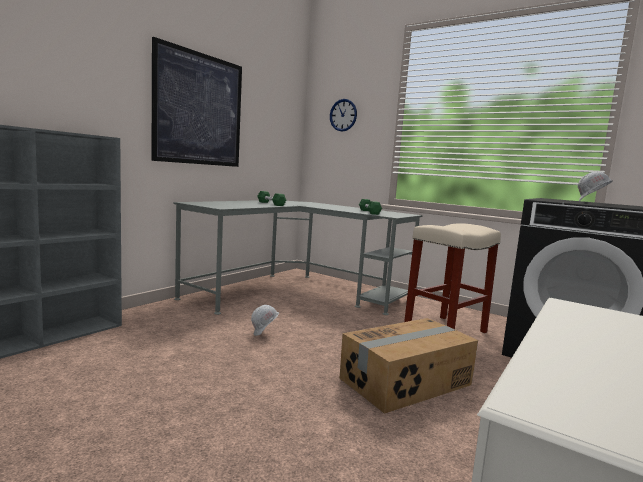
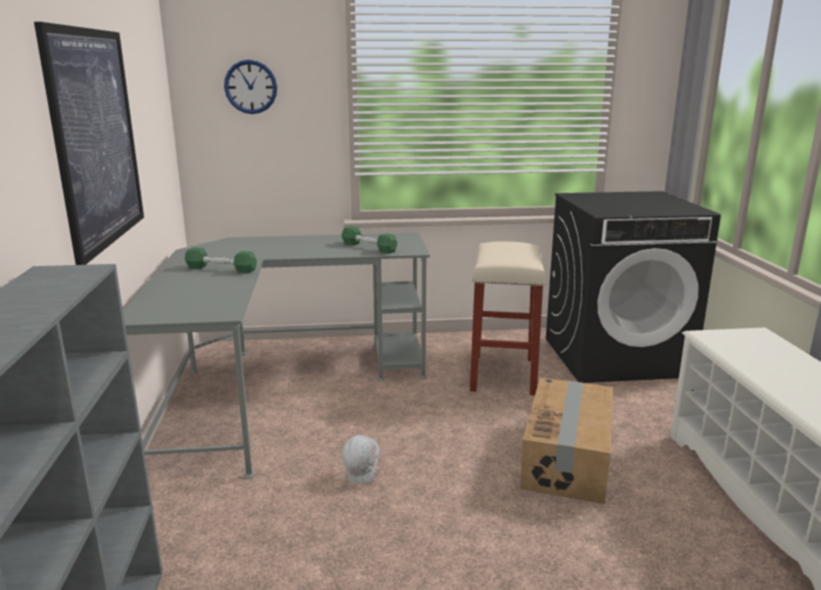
camera: 40 degrees left, 10 degrees up
(591, 203) = (628, 203): white hard hat -> none

